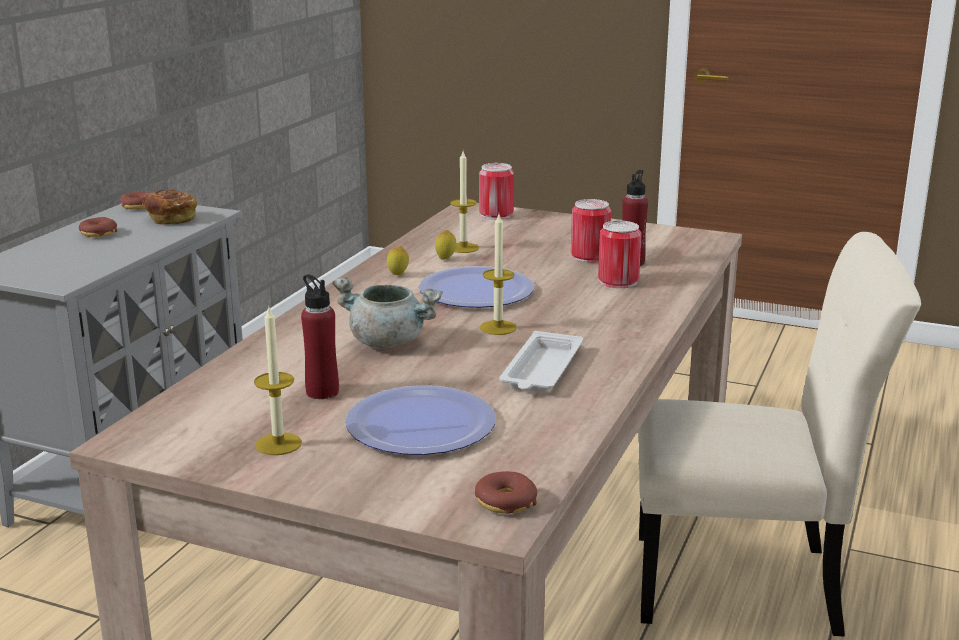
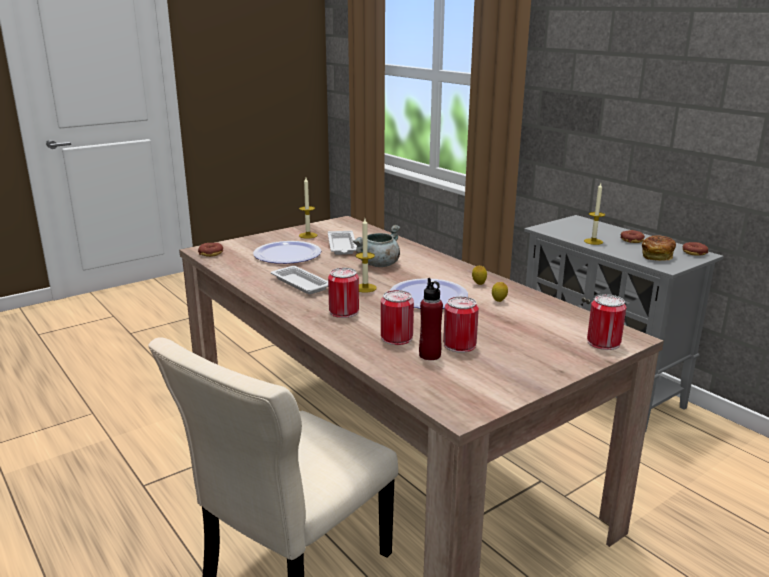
camera: 120 degrees right, 0 degrees up
(322, 392) = (342, 246): red bottle -> white tray
(463, 248) = (519, 311): candle -> candle (593, 241)
(594, 319) = (344, 312): none -> can

